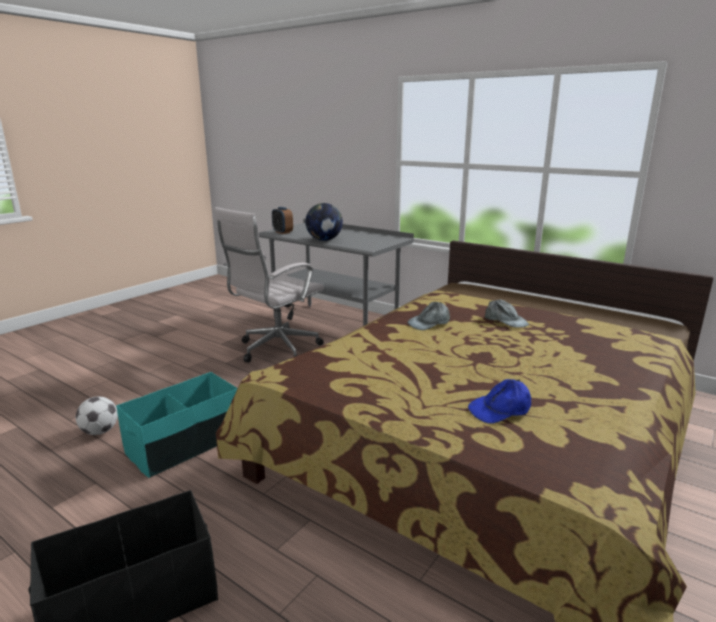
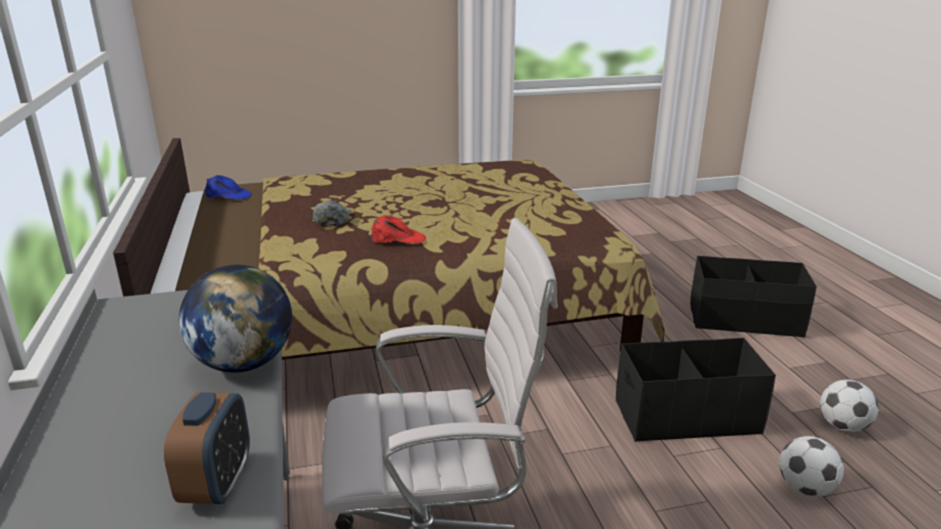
camera: 140 degrees left, 5 degrees up
(51, 488) = (843, 426): none -> football
(185, 444) = (686, 416): turquoise storage box -> black storage box
(429, 323) = (398, 239): grey cap -> red cap
(500, 409) = (497, 182): blue cap -> blue cap (228, 195)

